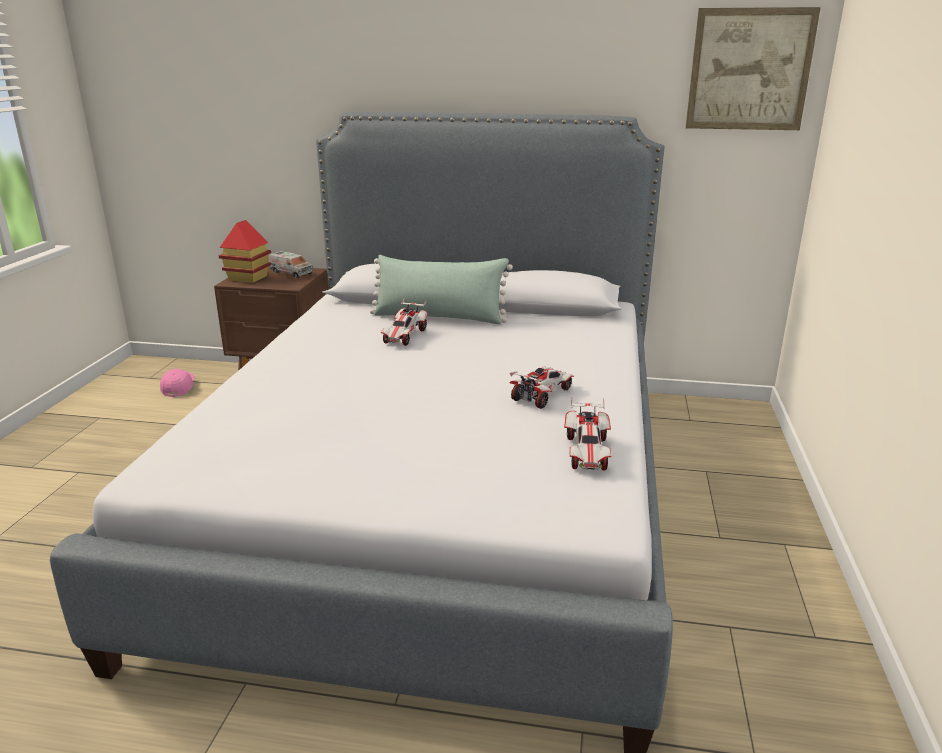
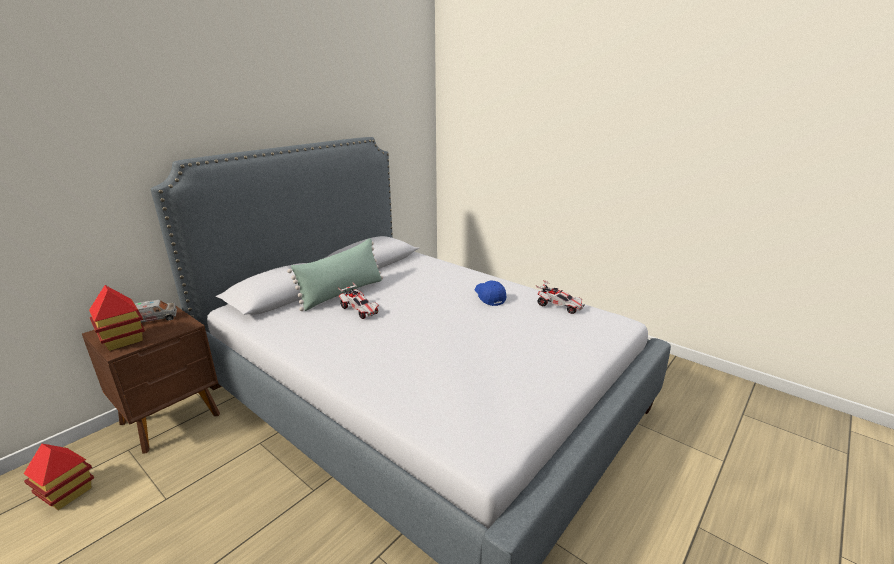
camera: 60 degrees left, 0 degrees up
(179, 388) = (67, 494): pink cap -> toy house
(542, 395) = (489, 298): toy car -> blue cap
(749, 70) = (408, 104): picture -> none

